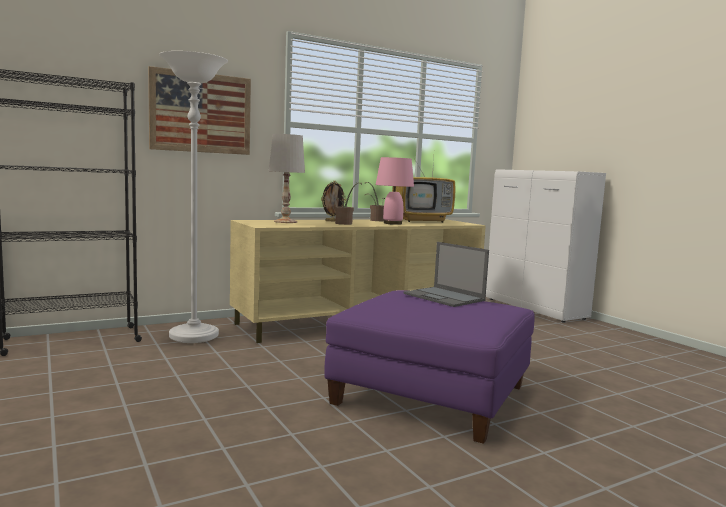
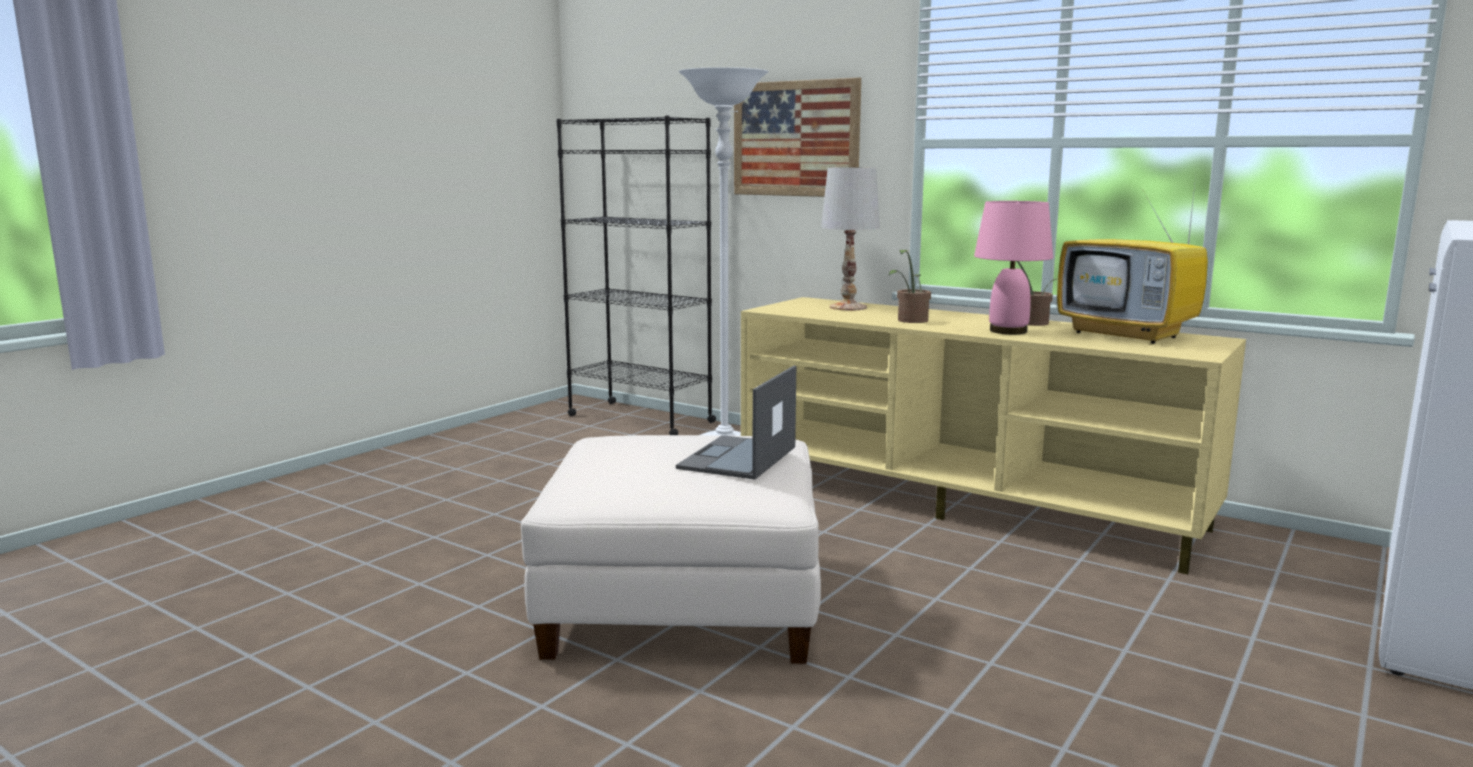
camera: 65 degrees right, 5 degrees up
(332, 221) = (933, 314): picture frame -> none
(431, 394) = (684, 602): purple ottoman -> white ottoman

